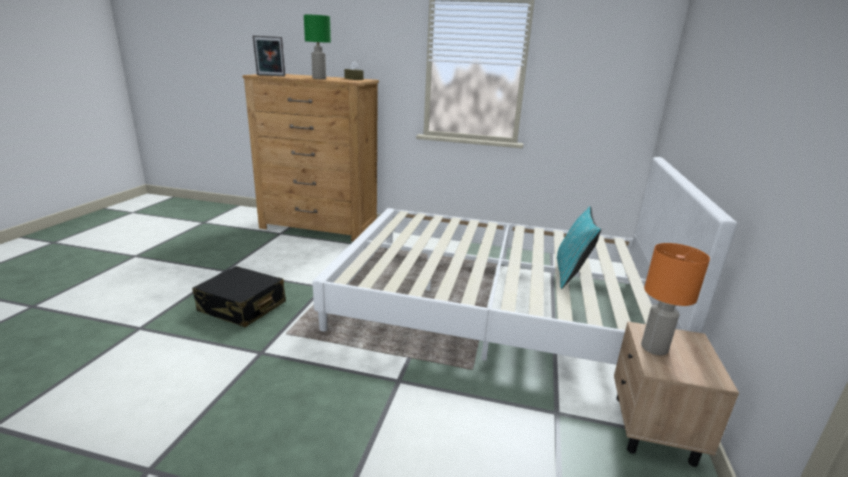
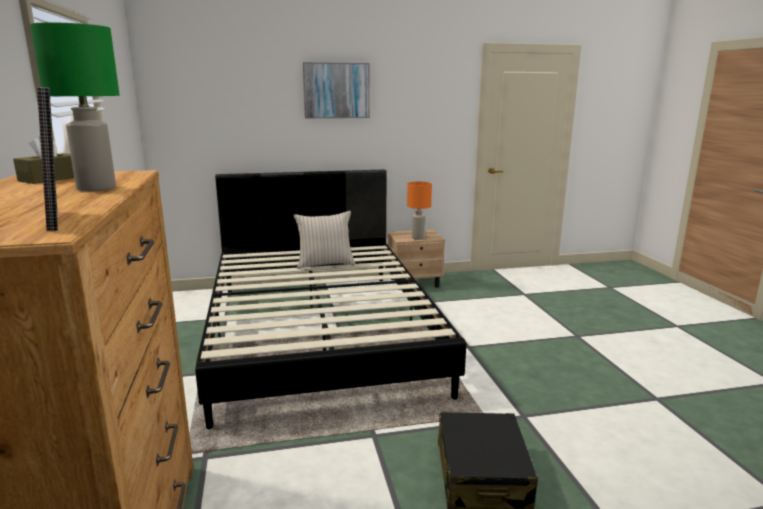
camera: 115 degrees left, 5 degrees down
(495, 304) = (319, 333): white bed -> black bed
(571, 274) = (325, 264): turquoise pillow -> beige pillow
(757, 62) = (336, 90): none -> picture

